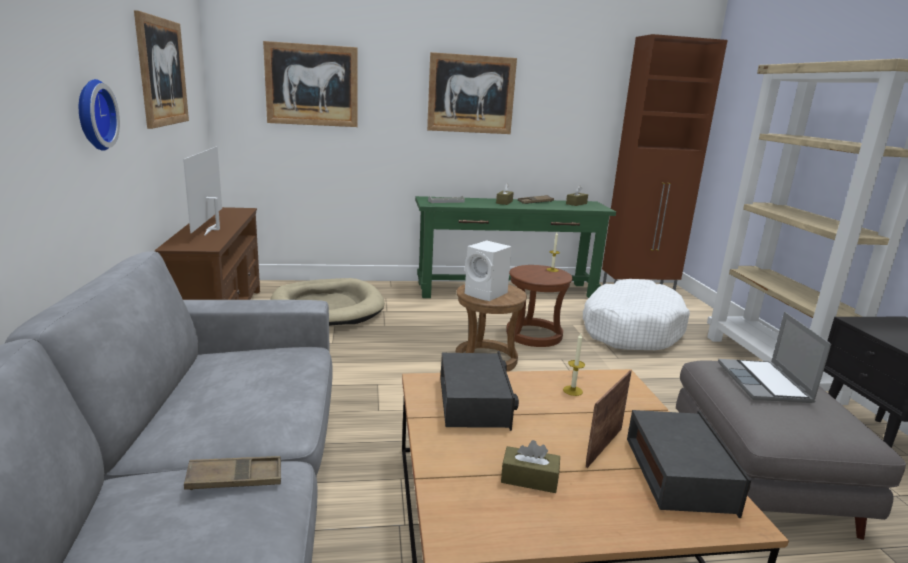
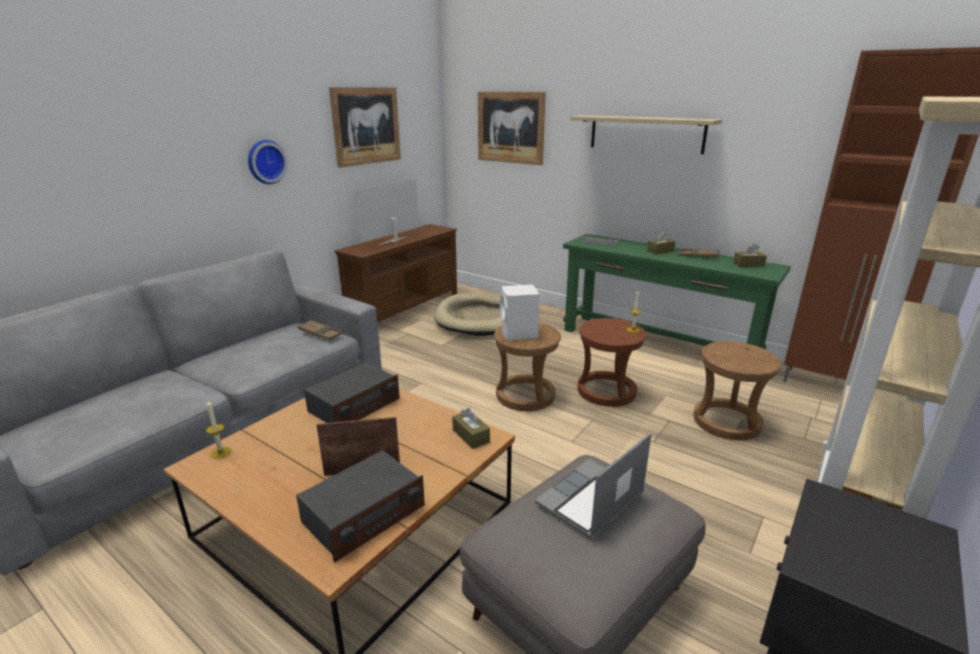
camera: 45 degrees right, 5 degrees up
(235, 479) = (179, 389): brown tray -> brown tray (320, 333)
(471, 94) = (646, 134): picture -> shelf
(529, 479) = (283, 461): brown tissue box -> brown tissue box (471, 436)
(572, 390) = (430, 428): candle -> candle (220, 452)
(630, 329) = (727, 422): white dog bed -> brown stool

